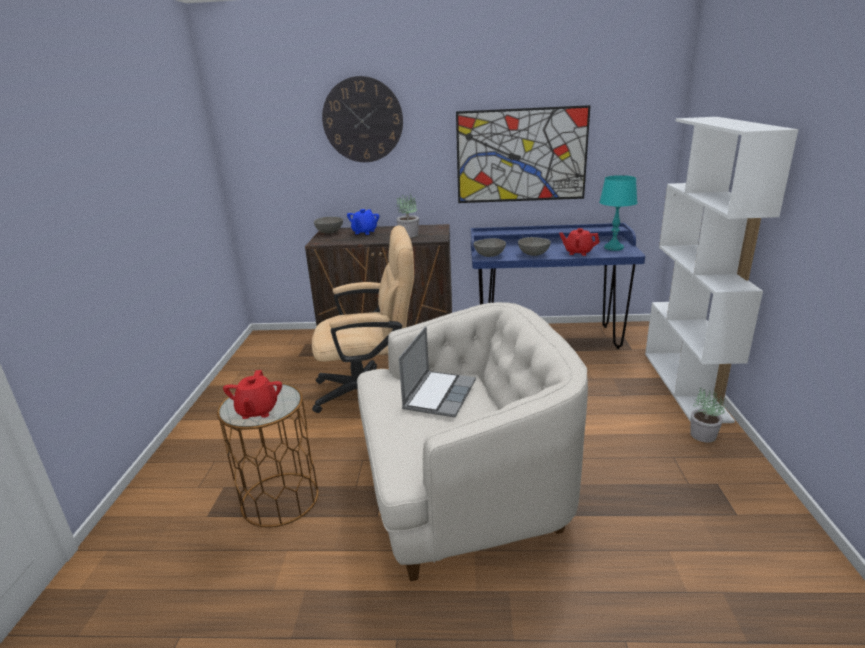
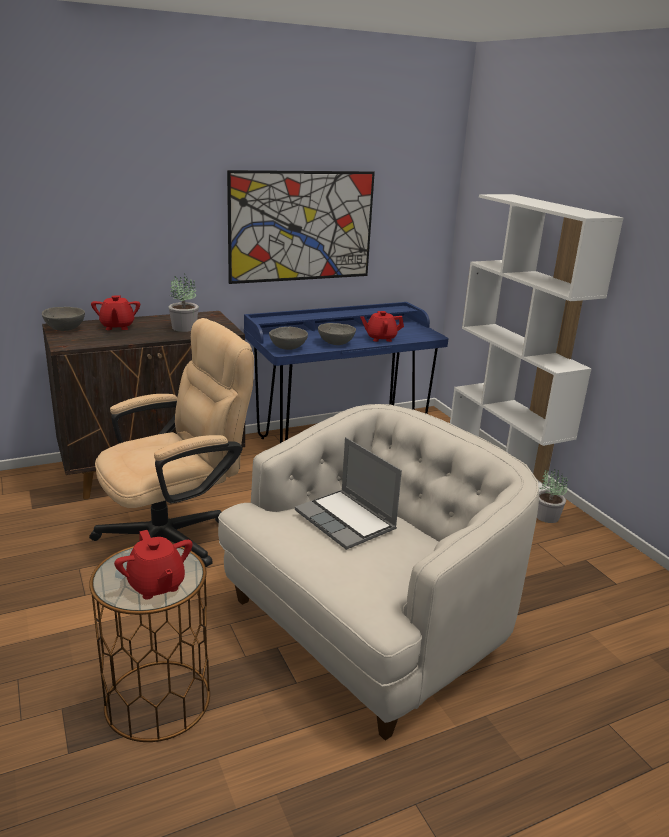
camera: 30 degrees left, 0 degrees up
(362, 120) = (104, 175): wall clock -> none
(364, 232) = (117, 326): blue teapot -> red teapot
(439, 394) = (347, 521): laptop -> laptop turned 150 degrees clockwise
(613, 248) = (410, 331): turquoise table lamp -> none

